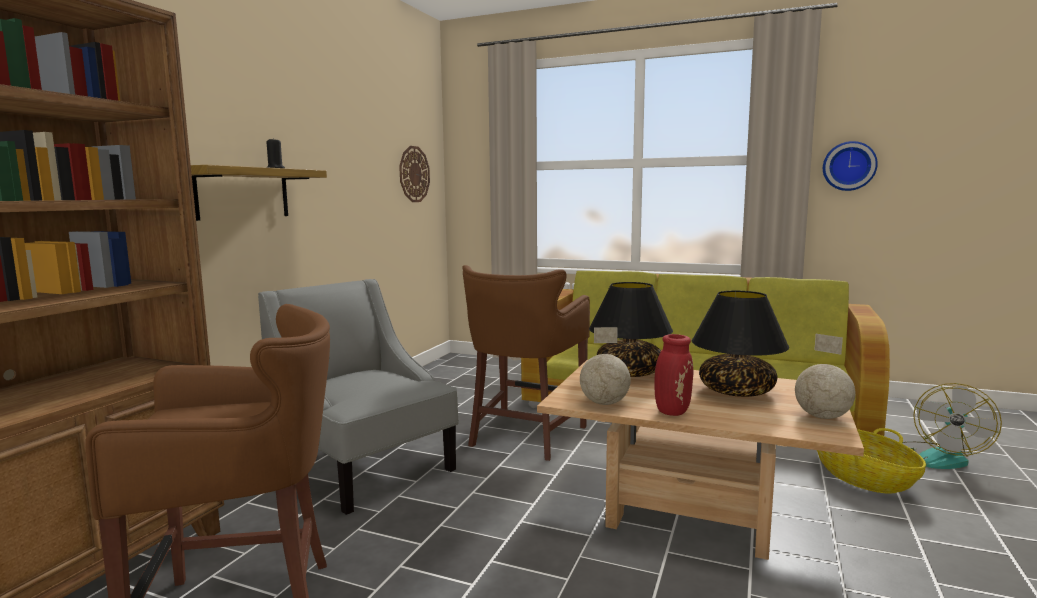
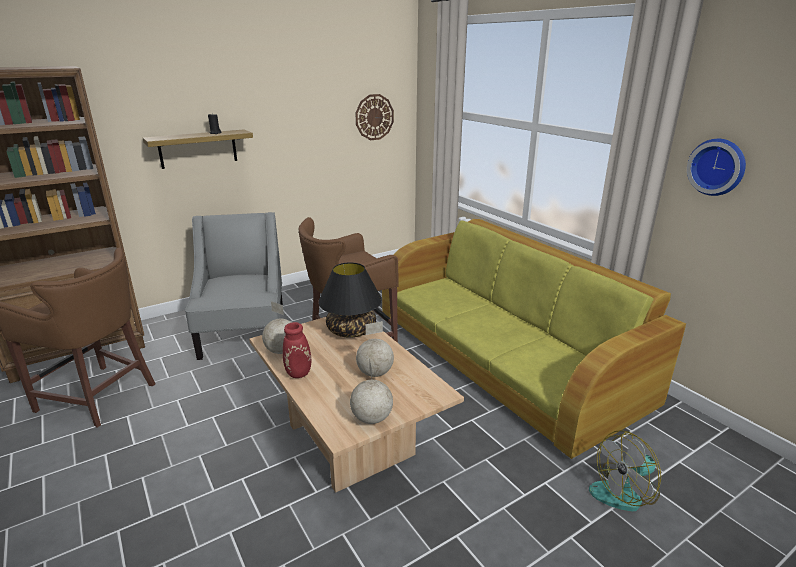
camera: 35 degrees right, 15 degrees up
(737, 391) = (375, 373): black table lamp -> globe
(862, 478) = (513, 475): basket -> none

